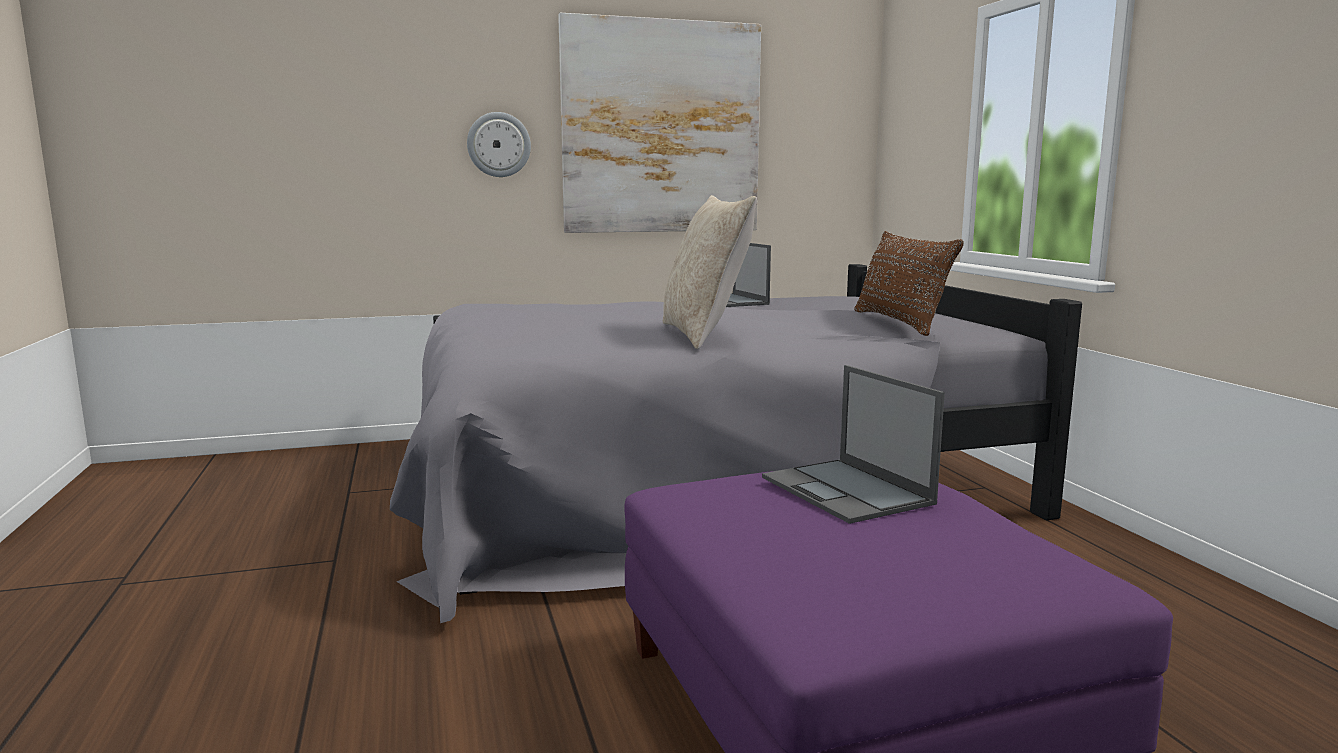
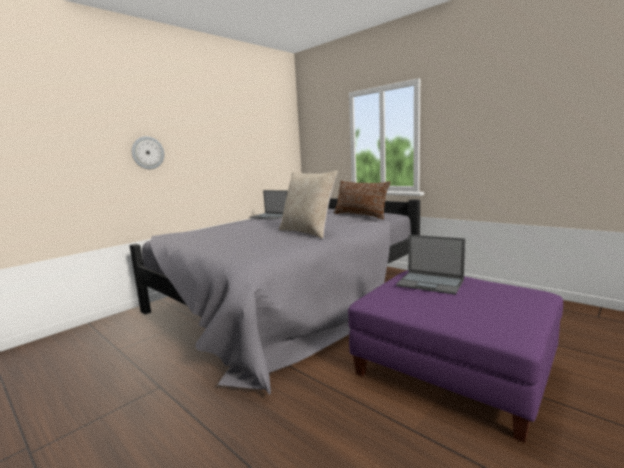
camera: 30 degrees left, 0 degrees up
(661, 128) = (221, 141): picture -> none

